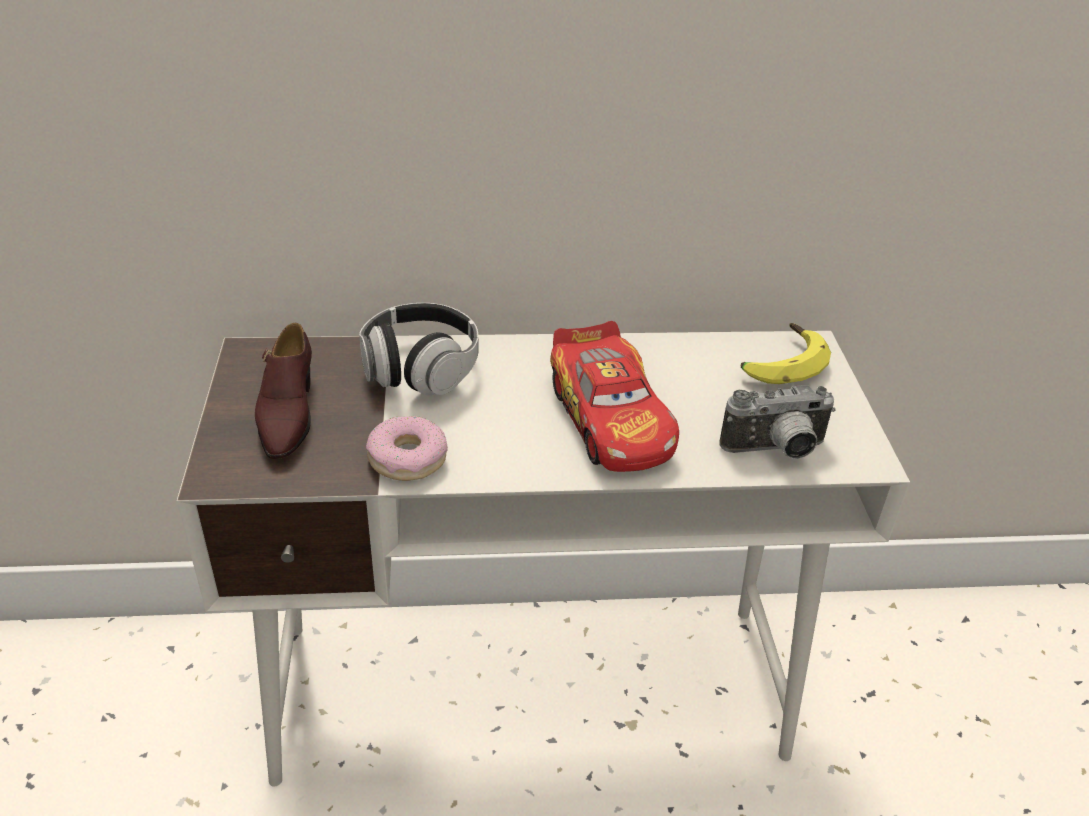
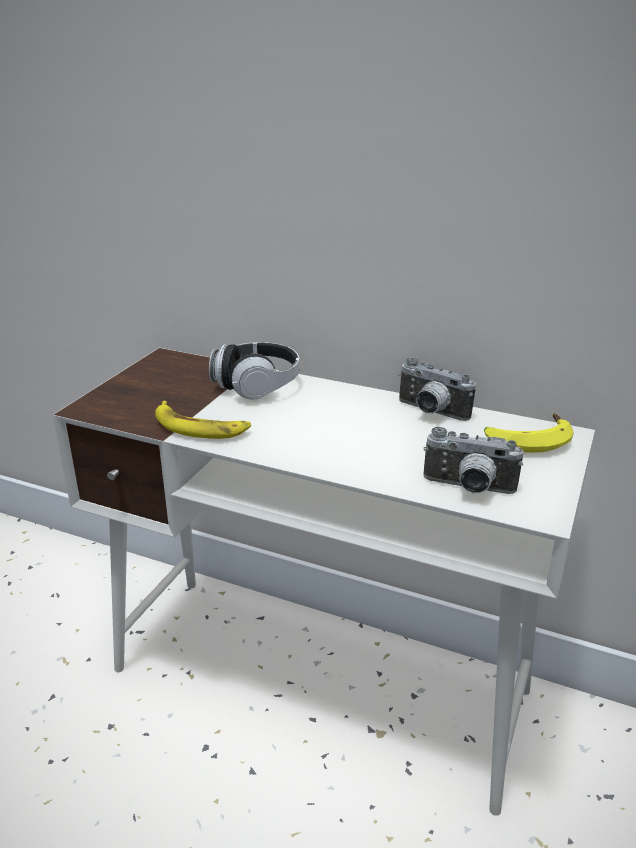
camera: 30 degrees right, 10 degrees down
(287, 412) = (154, 389): brown shoe -> none
(407, 458) = (199, 427): donut -> banana
(611, 418) = (358, 439): toy car -> none
(655, 354) = (430, 412): none -> camera

